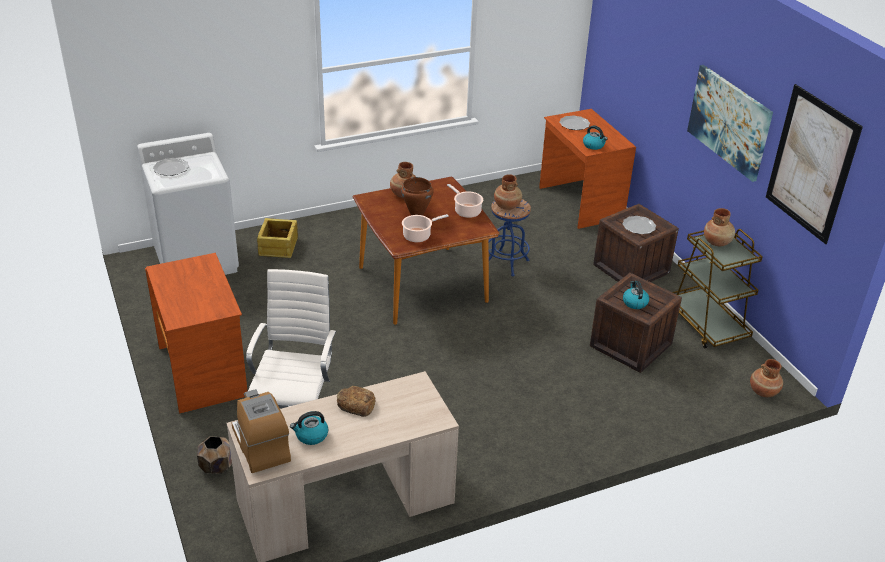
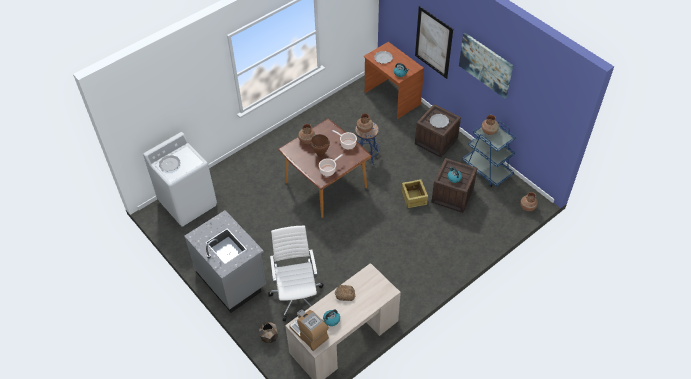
camera: 15 degrees left, 15 degrees up
(203, 371) = (232, 279): brown desk -> grey counter
(278, 247) = (231, 180): crate -> crate (413, 198)
(706, 324) = (487, 170): brown cart -> blue cart
(811, 164) = (539, 94): picture -> picture (433, 42)

